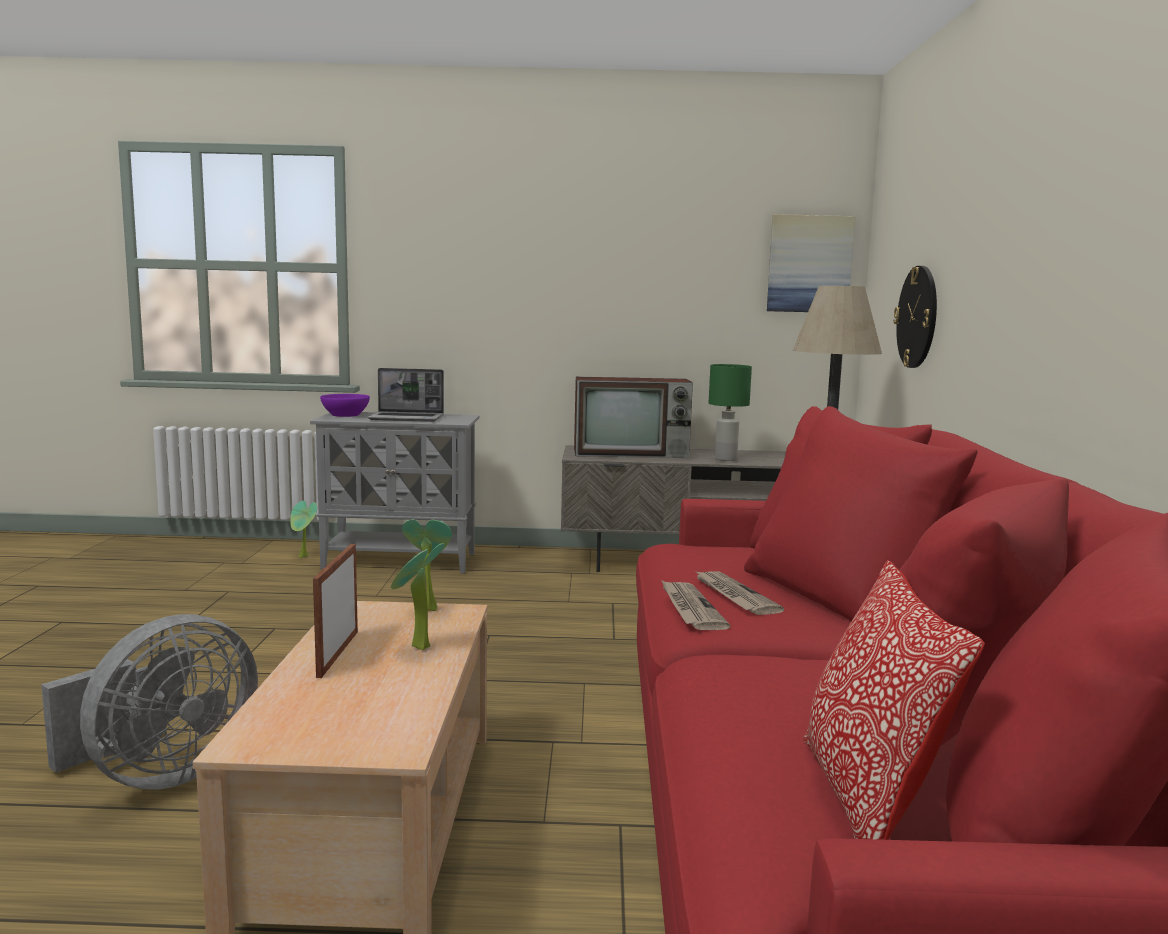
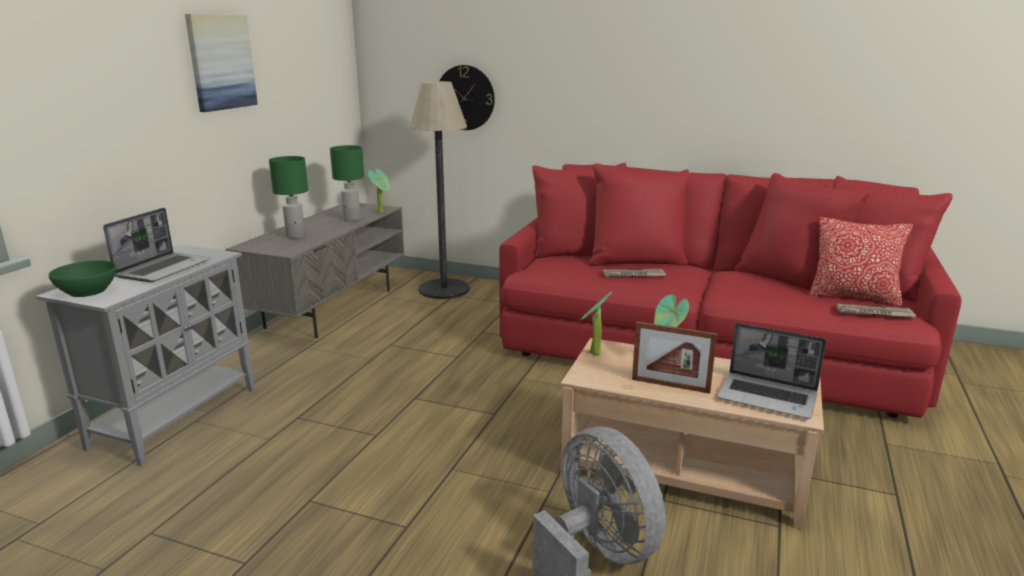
camera: 70 degrees left, 10 degrees up
(303, 557) = (78, 476): potted plant -> potted plant (381, 212)
(308, 719) = (768, 397): none -> laptop
(345, 415) = (87, 291): purple bowl -> green bowl
(632, 453) = (295, 236): television -> green table lamp
(690, 608) = (651, 286): newspaper -> newspaper (873, 313)
(809, 264) = (333, 60): picture -> picture (221, 62)

